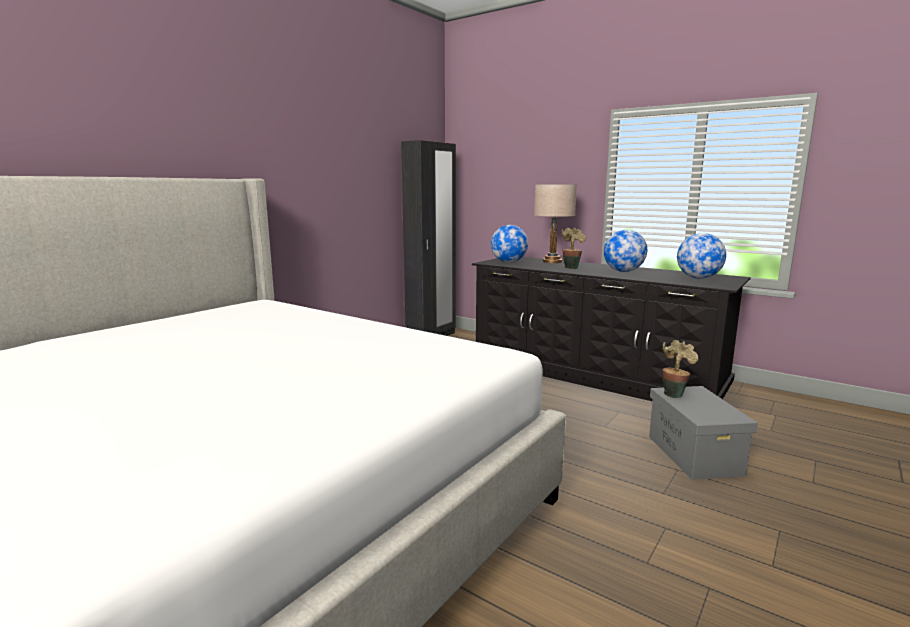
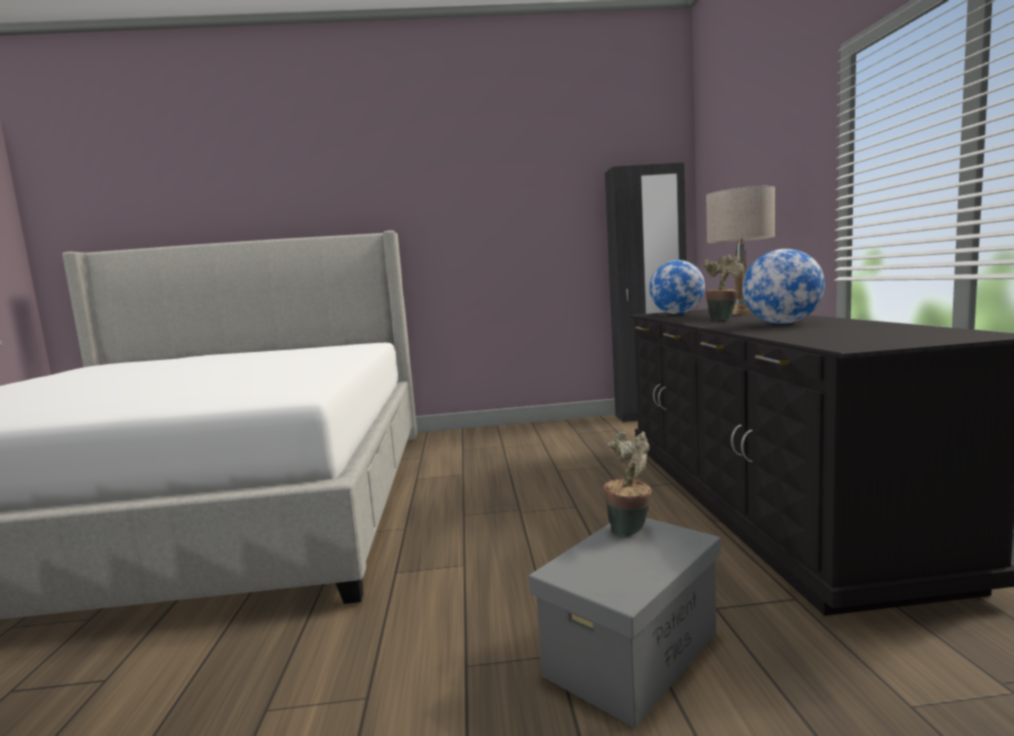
camera: 50 degrees right, 5 degrees down
(698, 278) = (877, 334): globe -> none

